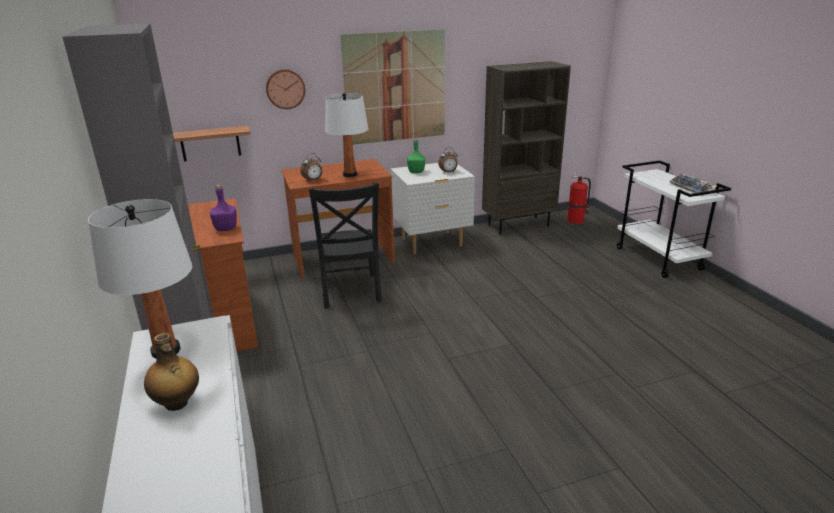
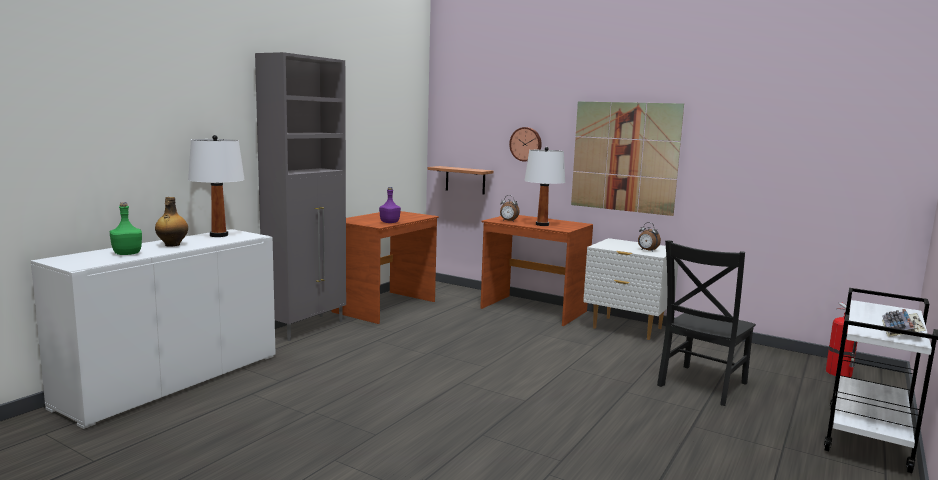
camera: 50 degrees right, 15 degrees down
(350, 292) = (491, 326): black chair -> black chair (700, 385)
(416, 172) = (620, 244): green bottle -> green bottle (127, 253)
(518, 225) = (751, 350): brown bookcase -> none

